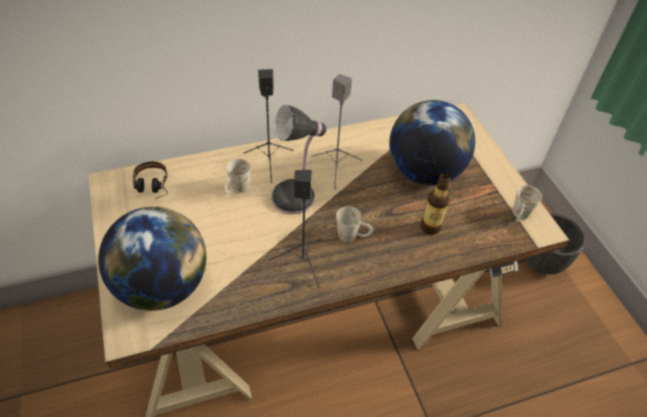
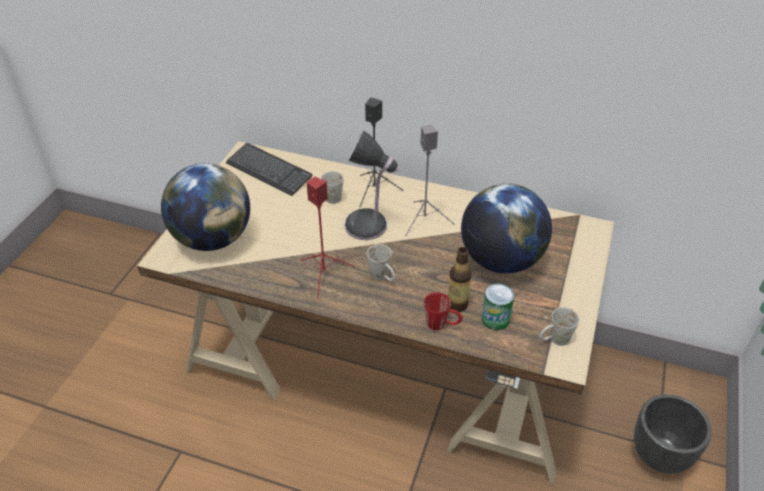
camera: 40 degrees right, 5 degrees down
(152, 189) = (269, 171): headphones -> keyboard
(302, 261) = (325, 274): black speaker -> red speaker
(436, 250) = (442, 324): none -> red mug
(467, 223) = (495, 319): none -> can

